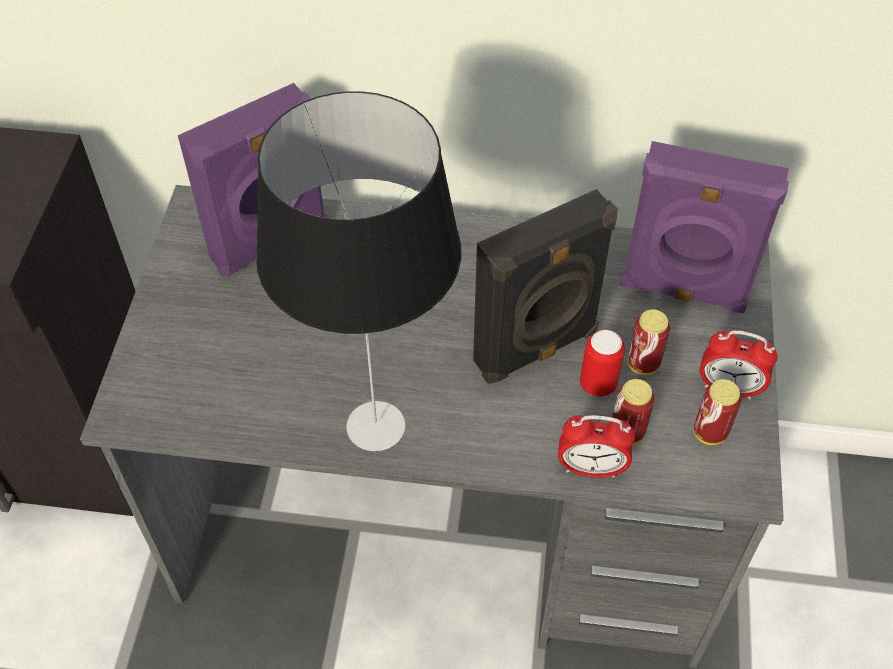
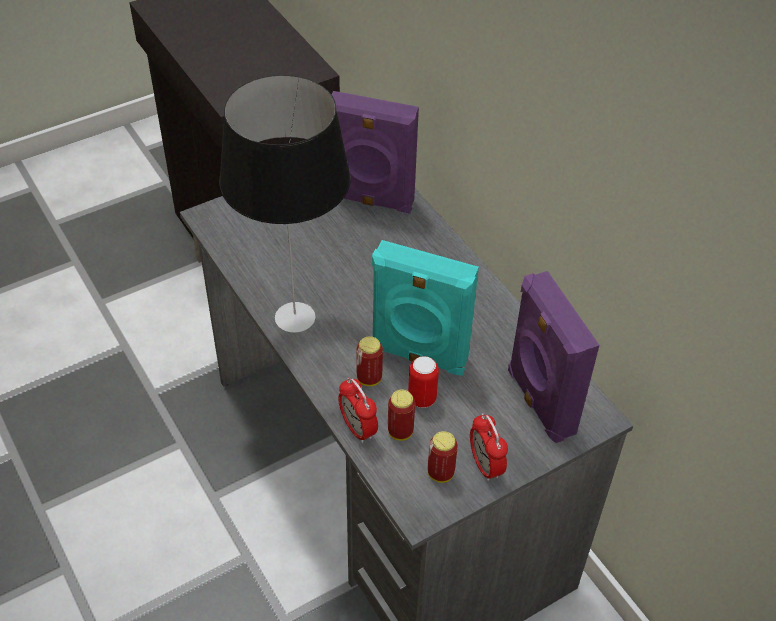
camera: 50 degrees right, 5 degrees down
(537, 349) = (418, 356): black speaker -> turquoise speaker
(643, 364) = (459, 412): can -> can (369, 378)

